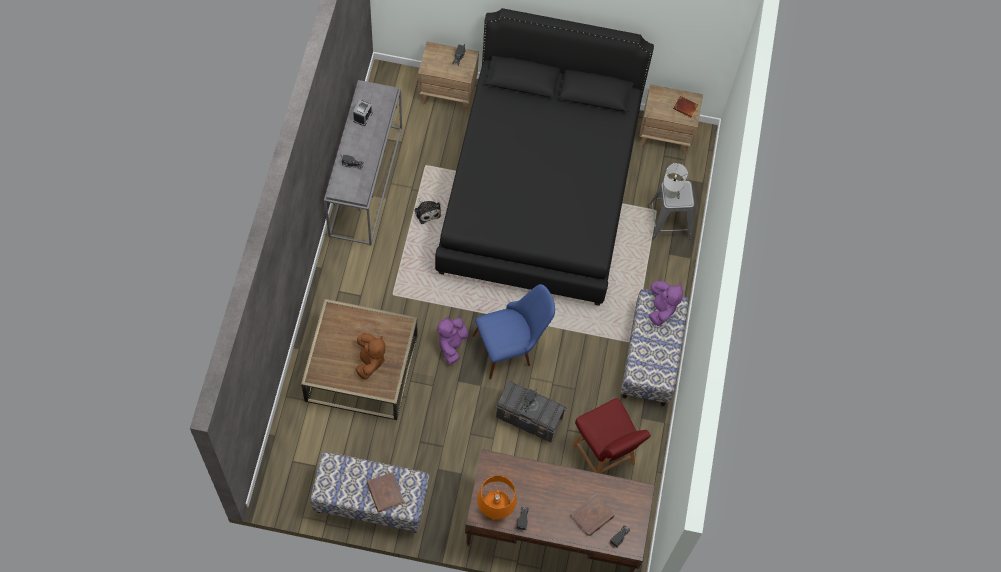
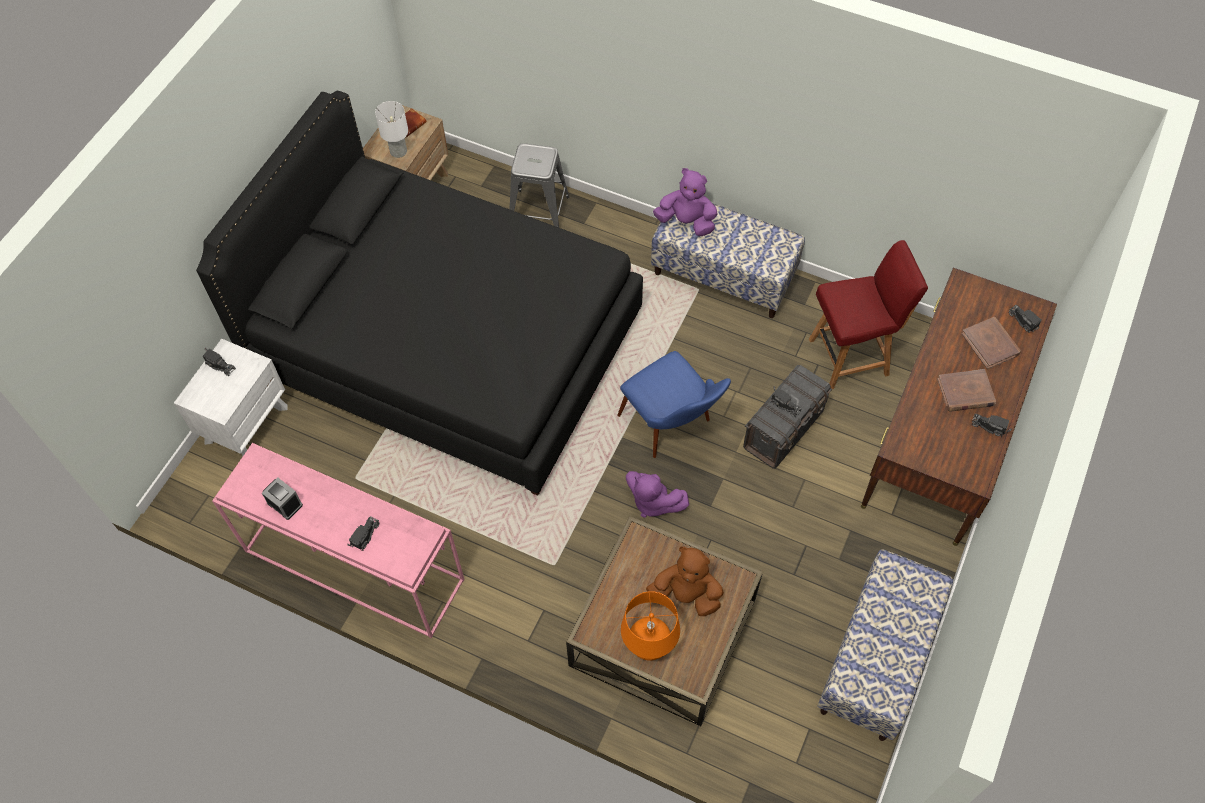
camera: 70 degrees left, 5 degrees down
(365, 181) = (352, 566): grey console table -> pink console table
(385, 493) = (905, 613): brown book -> brown book (965, 392)
(427, 211) = (432, 491): plush toy -> none
(448, 93) = (246, 424): brown nightstand -> white nightstand
(495, 509) = (970, 456): orange table lamp -> orange table lamp (649, 646)
(511, 347) = (673, 428): blue chair -> blue chair turned 150 degrees clockwise
(671, 193) = (531, 167): white table lamp -> white table lamp (399, 151)

